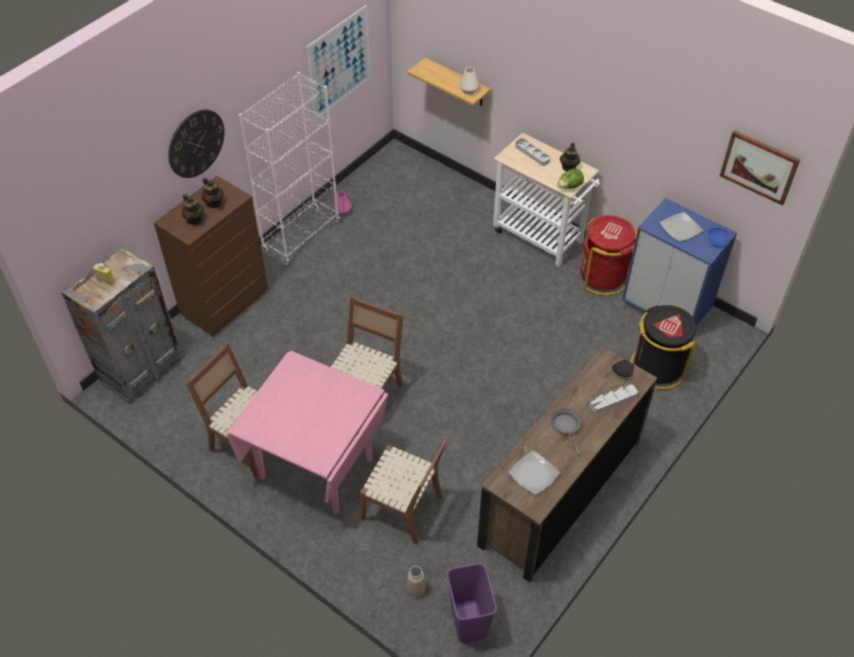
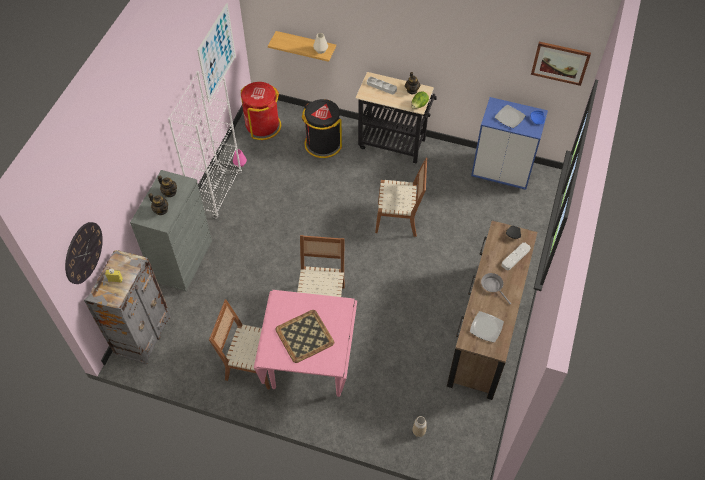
camera: 20 degrees left, 5 degrees up
(196, 143) = (145, 151): wall clock -> wall clock (83, 252)
(225, 303) = (183, 262): brown dresser -> grey dresser
(303, 415) = (305, 336): none -> tray
(405, 510) = (386, 377): chair -> chair (399, 220)
(469, 622) = (464, 441): purple trash can -> none
(539, 237) = (393, 144): white cart -> black cart
(603, 276) = (450, 161): red trash can -> red trash can (263, 126)
(657, 367) = (513, 218): black trash can -> black trash can (323, 144)

